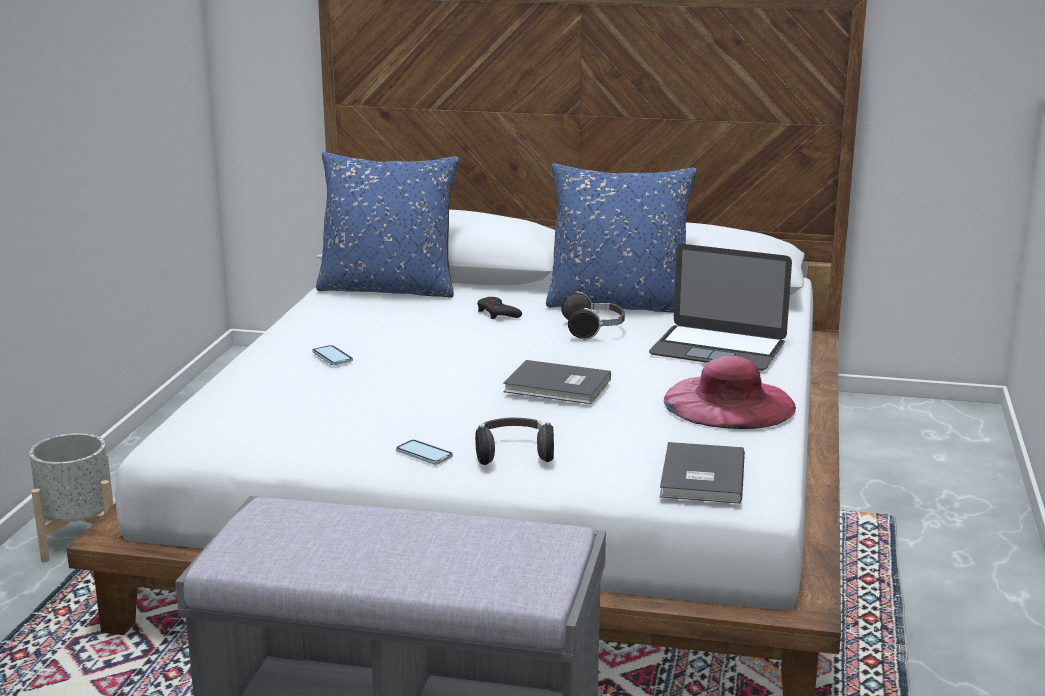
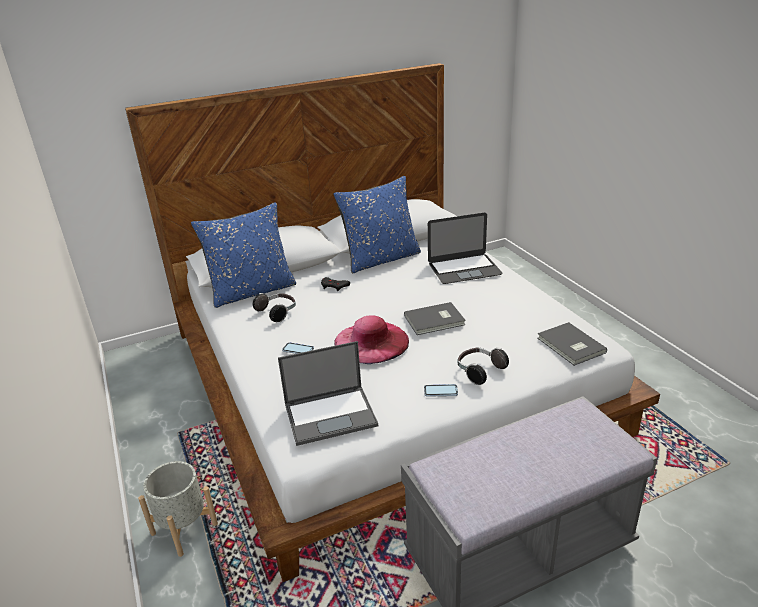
camera: 35 degrees left, 10 degrees up
(254, 422) = (331, 414): none -> laptop
(594, 330) = (396, 279): headphones -> headphones (277, 312)
(729, 402) = (516, 298): pink hat -> pink hat (371, 342)

